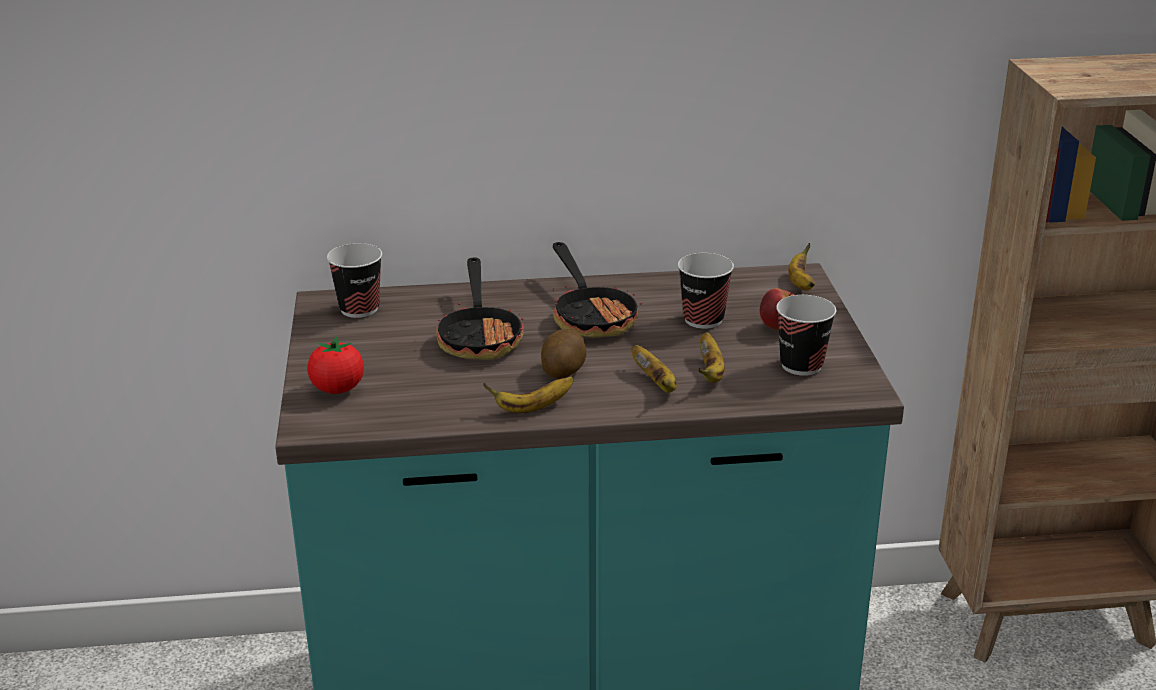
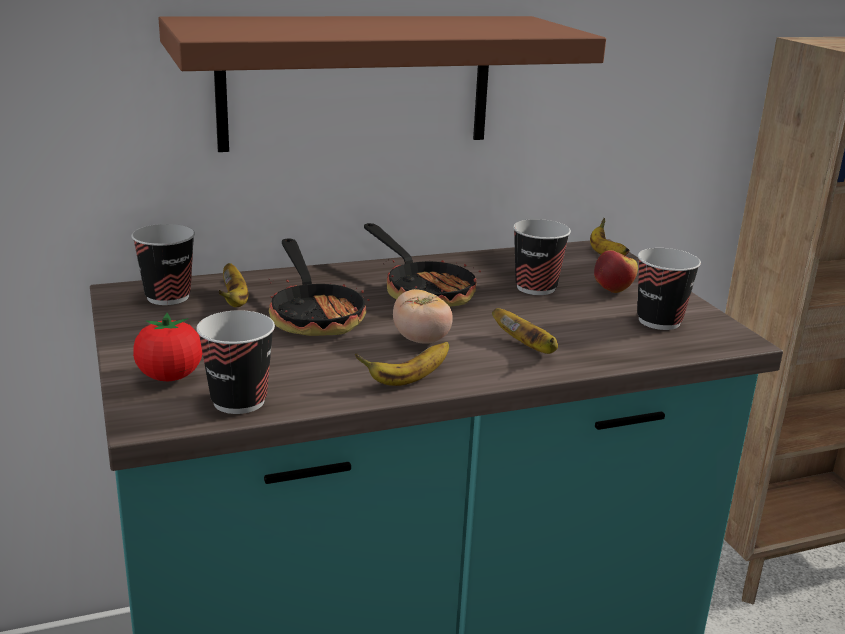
camera: 15 degrees left, 5 degrees down
(385, 416) = (239, 401): none -> cup
(544, 111) = (357, 82): none -> brown shelf
(563, 369) = (421, 340): potato -> tomato
(710, 372) = (575, 333): banana -> banana (235, 300)

